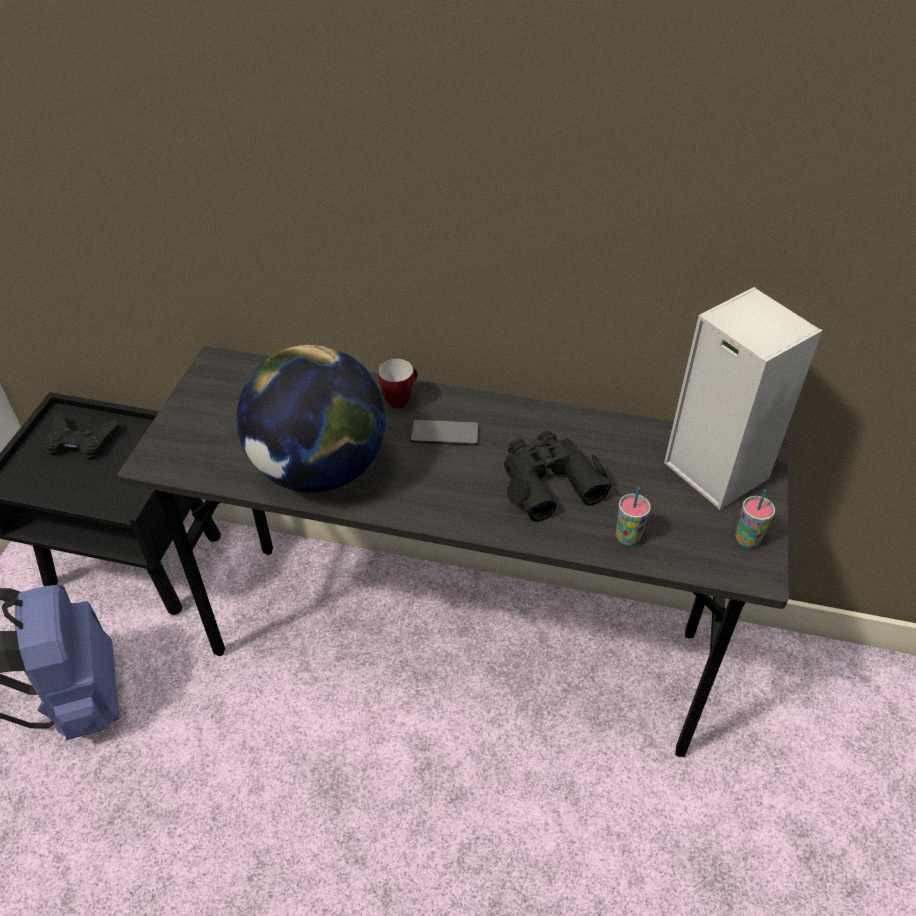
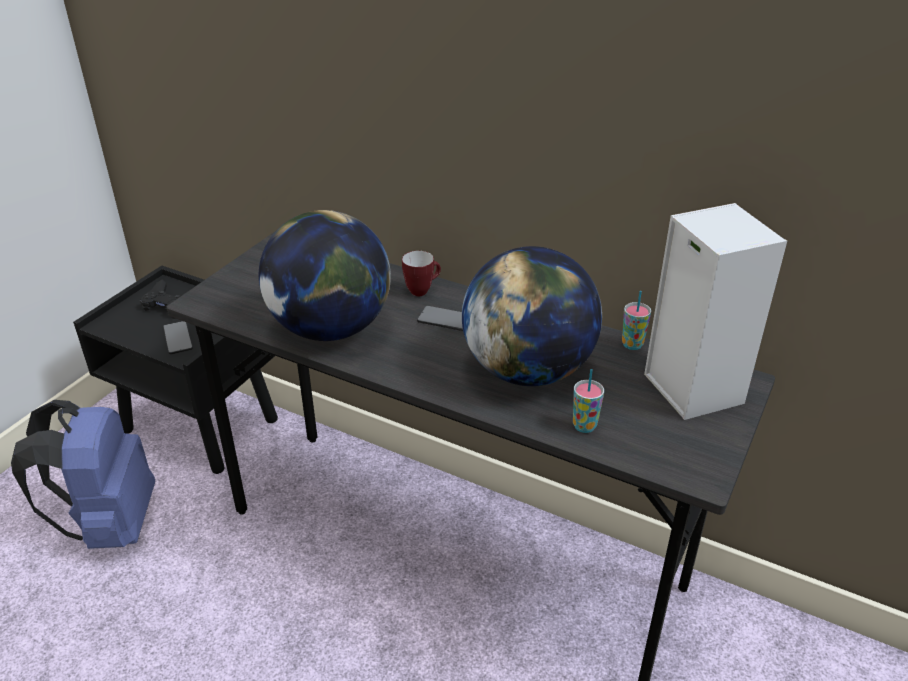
camera: 15 degrees right, 10 degrees down
(107, 485) = (178, 338): none -> phone
(548, 481) = (528, 370): black binoculars -> globe
(747, 540) = (702, 448): cup -> cup (632, 345)

